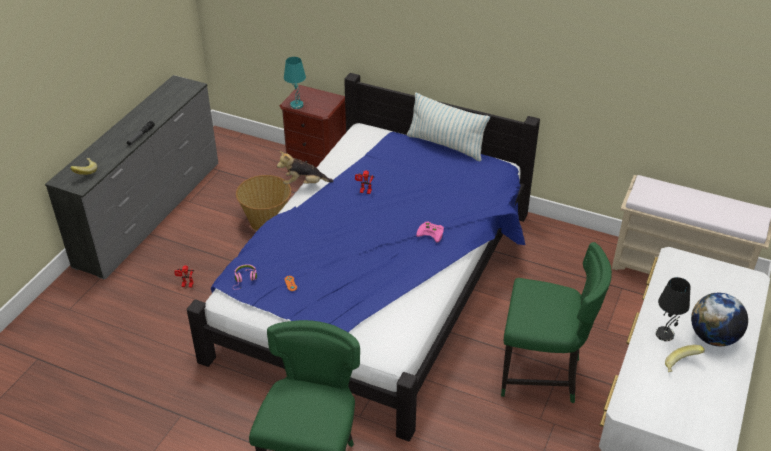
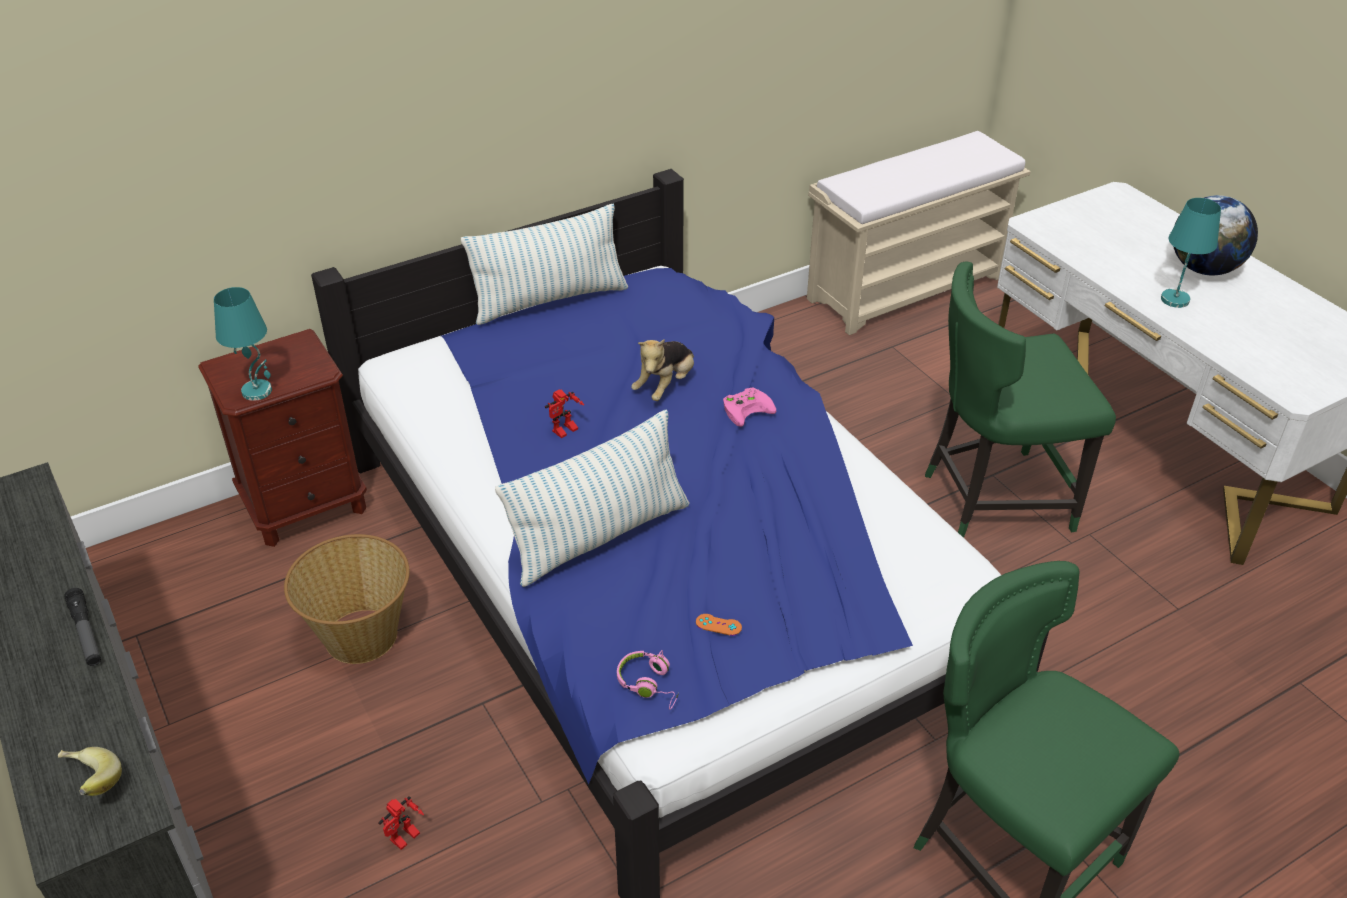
camera: 55 degrees left, 0 degrees up
(304, 184) = (463, 490): plush toy -> plush toy (665, 386)
(312, 230) = (599, 536): none -> pillow
(542, 375) = (993, 498): green chair -> green chair turned 150 degrees counterclockwise
(665, 334) = (1174, 299): black table lamp -> turquoise table lamp
(681, 366) = (1241, 315): banana -> none

